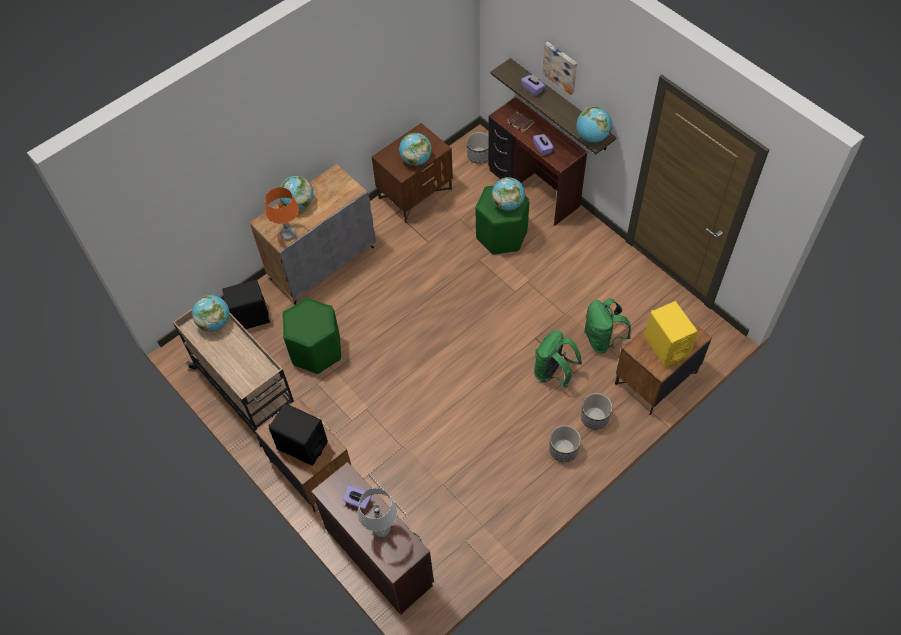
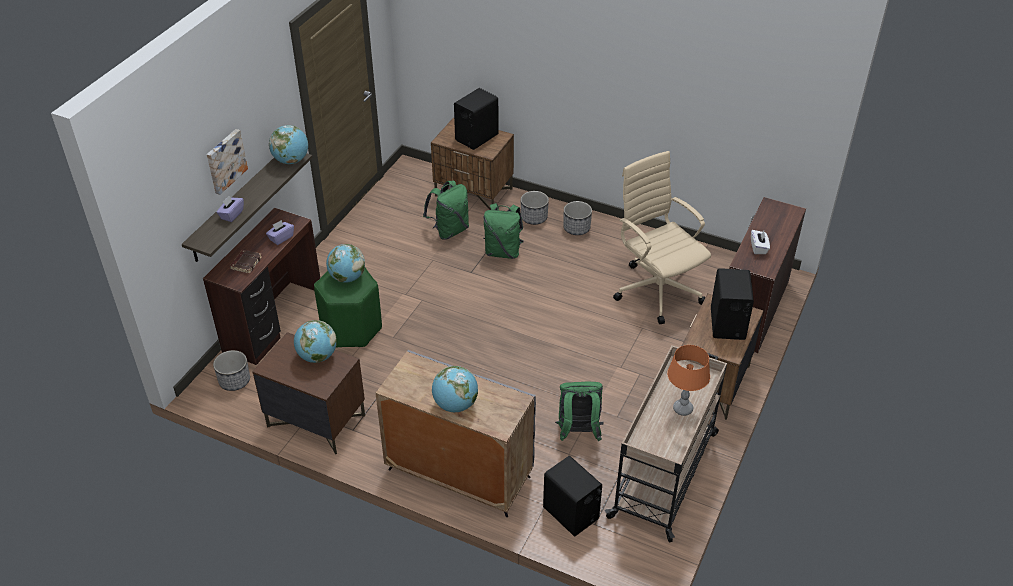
camera: 115 degrees left, 15 degrees down
(215, 322) = (649, 438): globe -> none
(288, 234) = (505, 396): orange table lamp -> orange table lamp (683, 409)
(316, 350) = (578, 432): green stool -> green backpack
(358, 501) = (758, 248): purple tissue box -> white tissue box
(381, 528) = (769, 227): grey table lamp -> none
(445, 483) = (657, 289): none -> beige office chair
(666, 346) = (476, 137): yellow speaker -> black speaker

